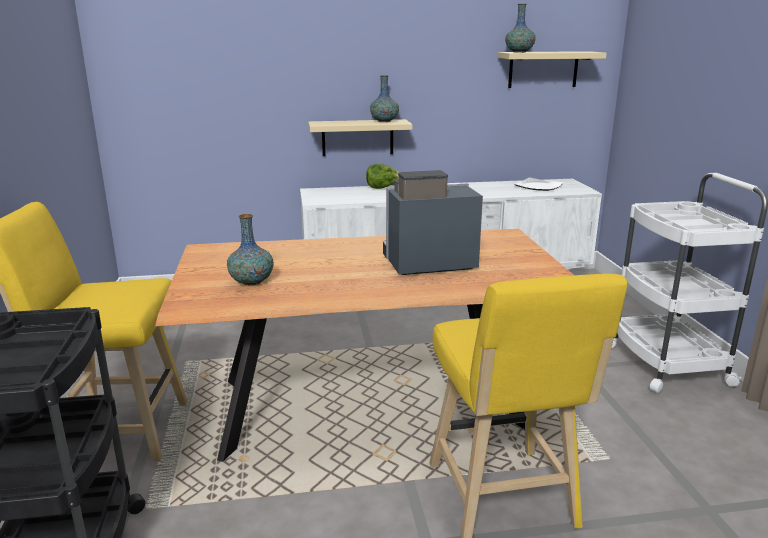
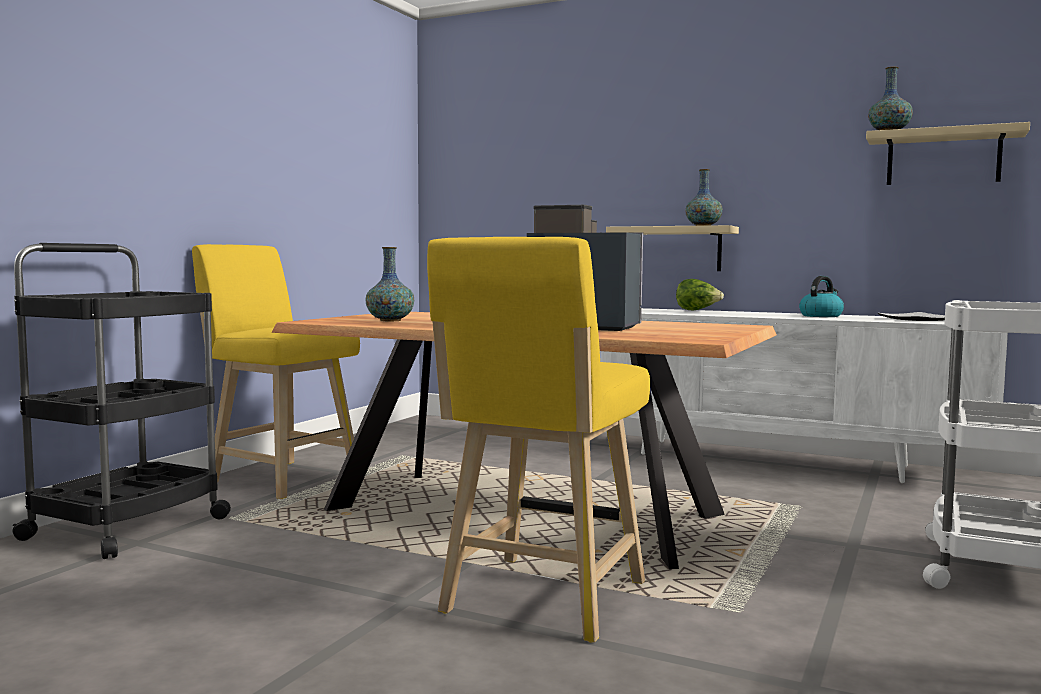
camera: 35 degrees right, 15 degrees down
(477, 188) = (821, 316): none -> kettle

